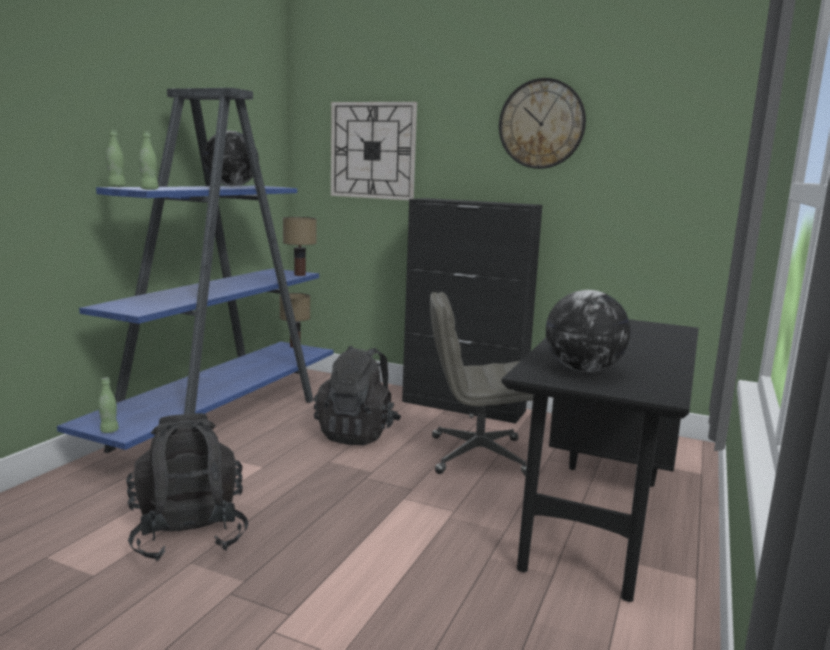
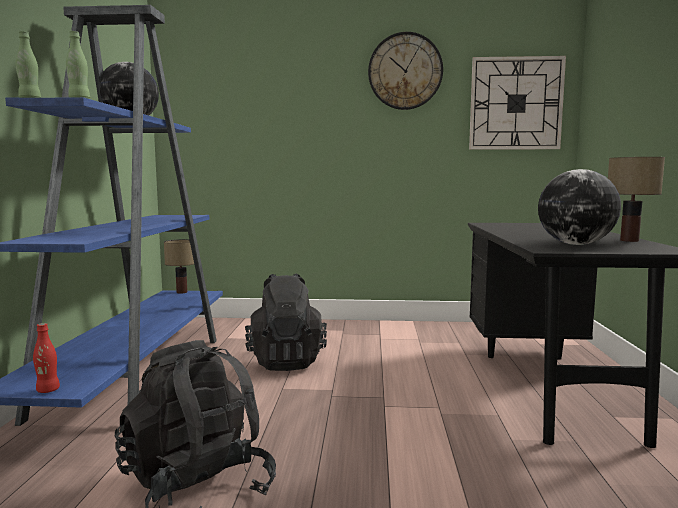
camera: 20 degrees left, 5 degrees down
(109, 431) = (48, 390): green bottle -> red bottle
(300, 275) = (194, 216): table lamp -> table lamp (630, 240)
(373, 150) = (246, 100): wall clock -> wall clock (515, 103)
(464, 406) = (356, 326): black cabinet -> none
(477, 456) = (408, 361): grey office chair -> none

